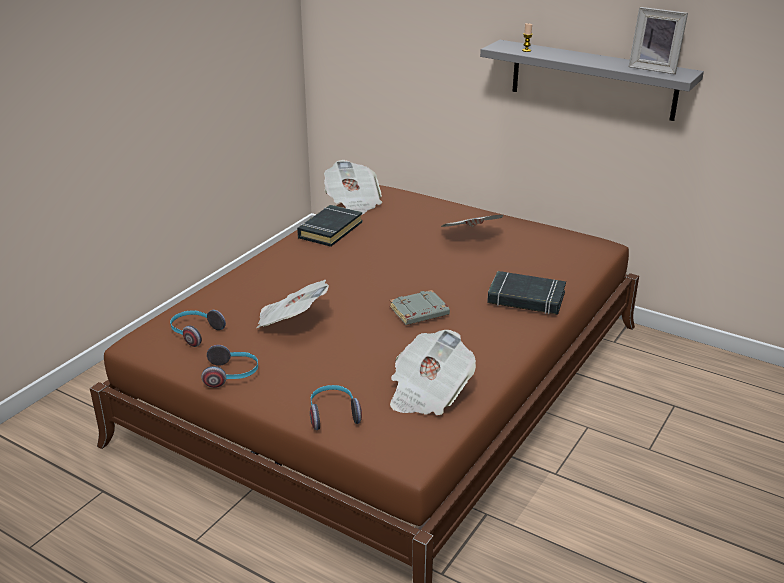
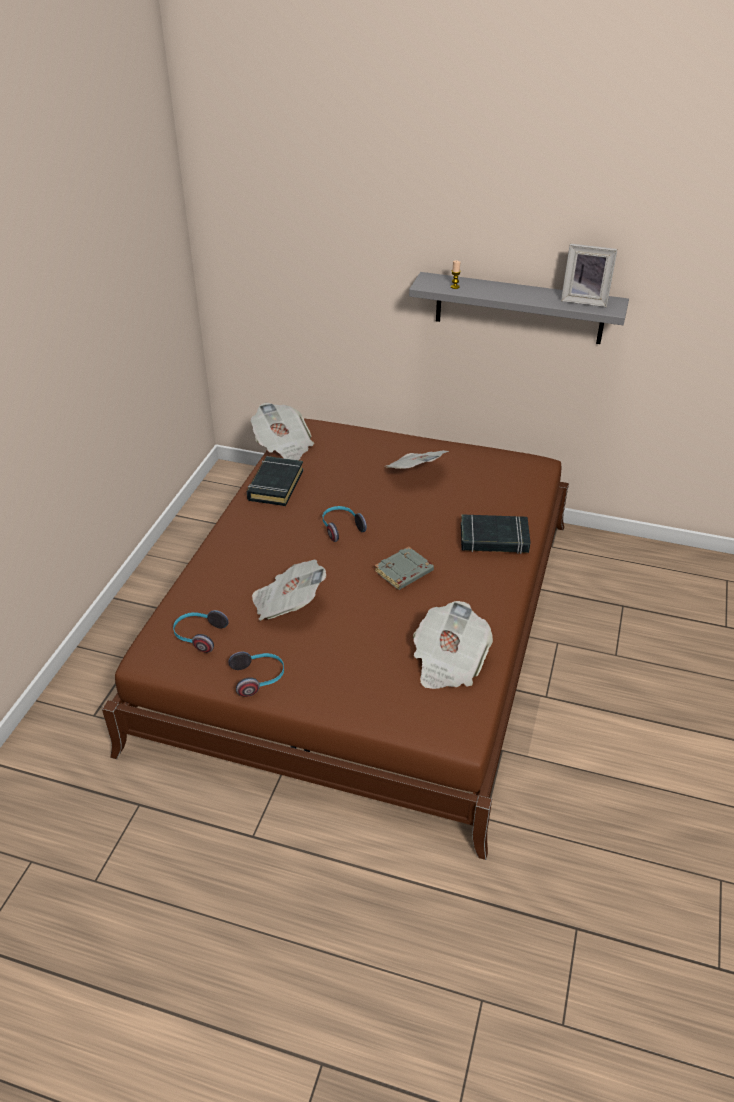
camera: 15 degrees left, 10 degrees up
(333, 414) = (373, 703): headphones -> headphones (341, 528)

